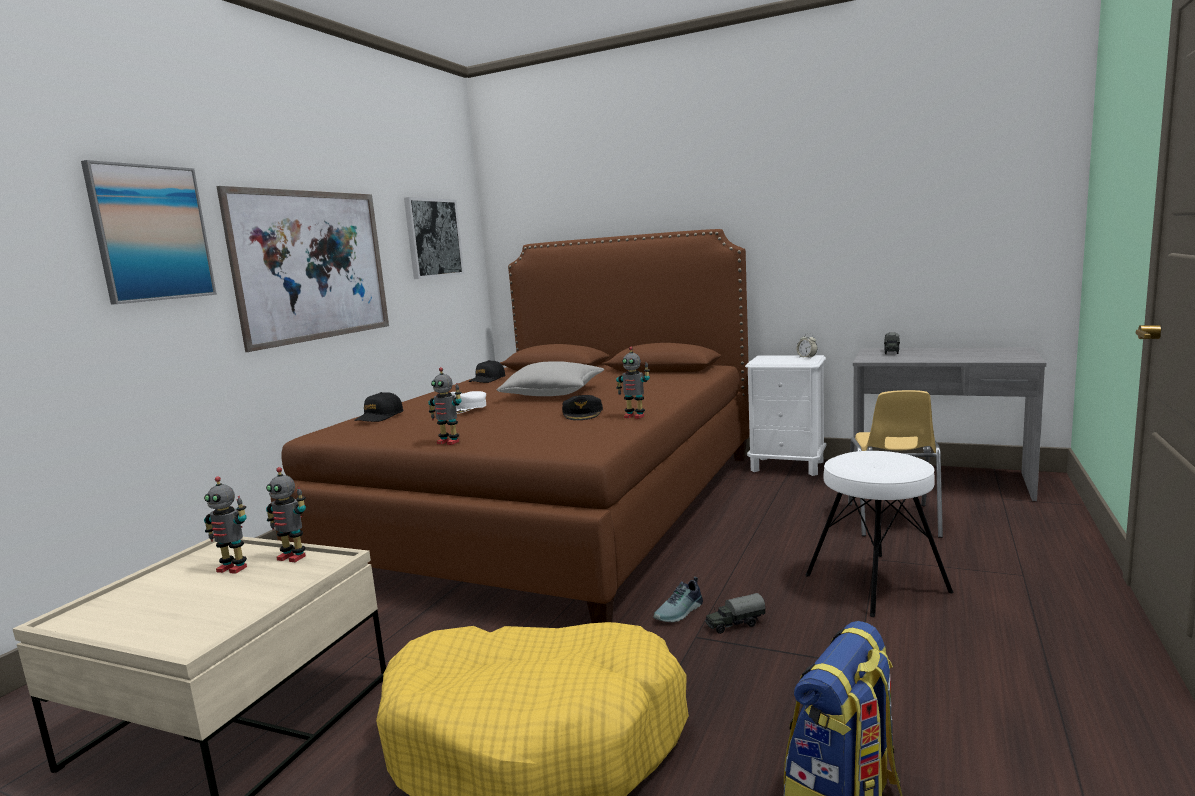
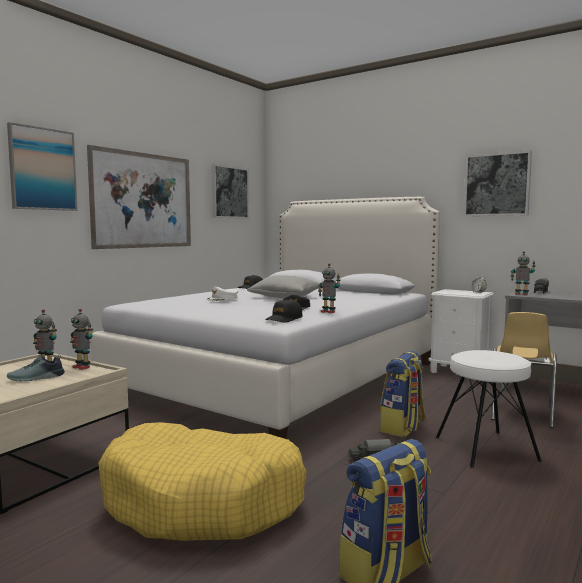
camera: 10 degrees right, 5 degrees down
(379, 417) = (167, 299): black cap -> black cap (284, 319)
(449, 442) = (199, 313): toy robot -> toy robot (521, 294)
(556, 507) = (283, 378): brown bed -> white bed
(680, 612) = (335, 446): shoe -> shoe (36, 378)
(756, 566) = (403, 427): none -> backpack
(821, 207) = (497, 184): none -> picture

